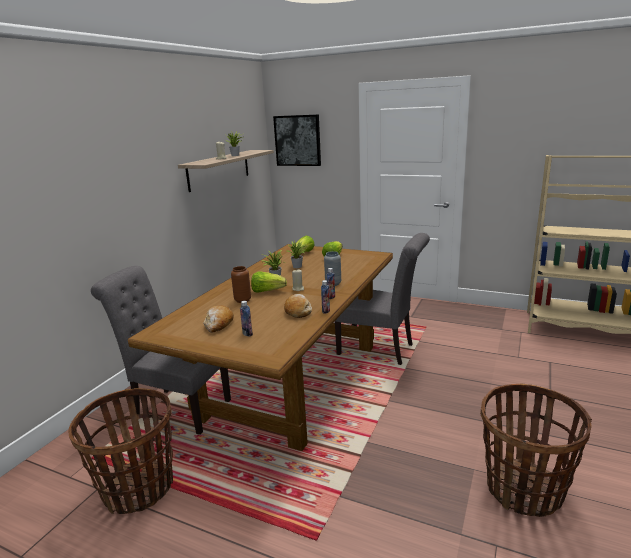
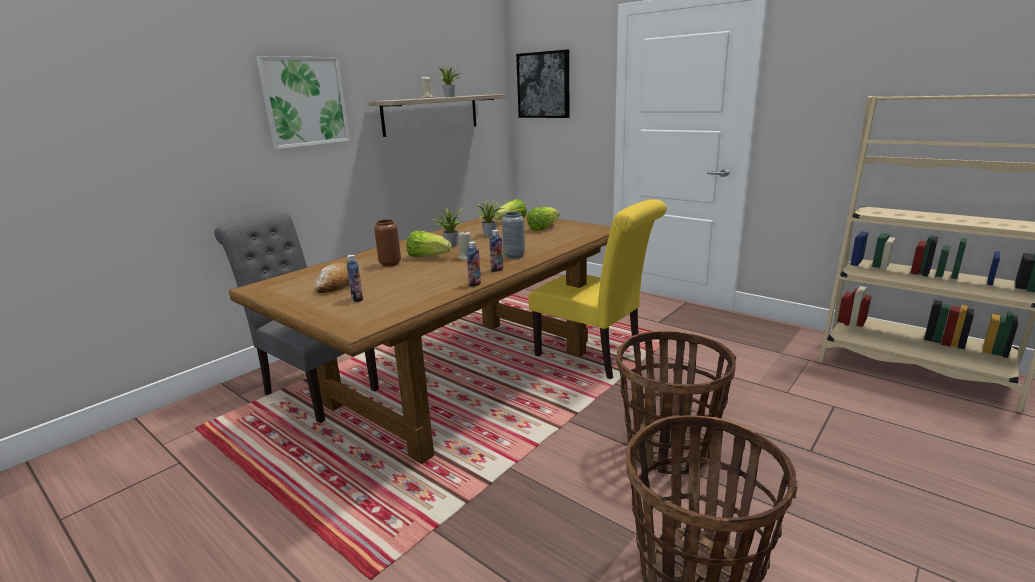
camera: 15 degrees right, 0 degrees up
(135, 171) = (305, 102): none -> picture
(138, 488) = (218, 471): basket -> basket (669, 450)
(298, 311) = (441, 281): bread -> none
(380, 350) = (594, 358): grey chair -> yellow chair

